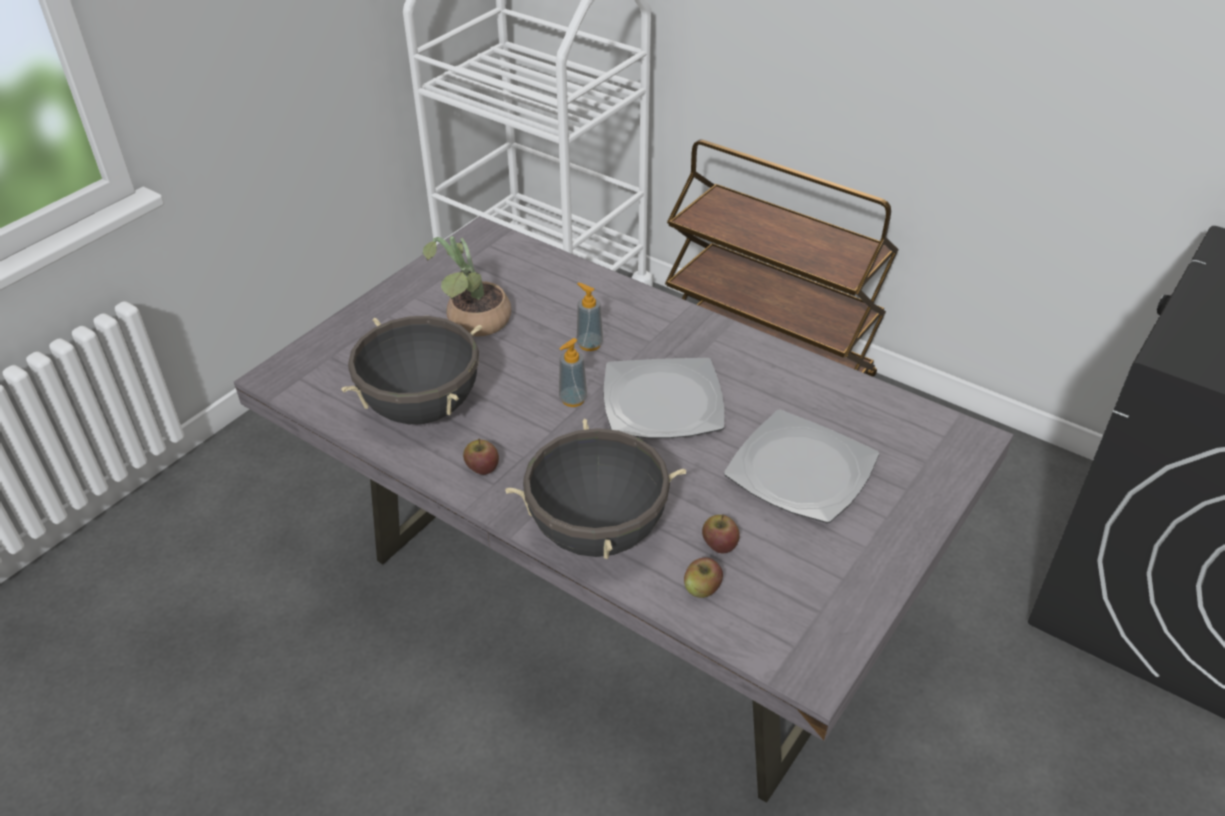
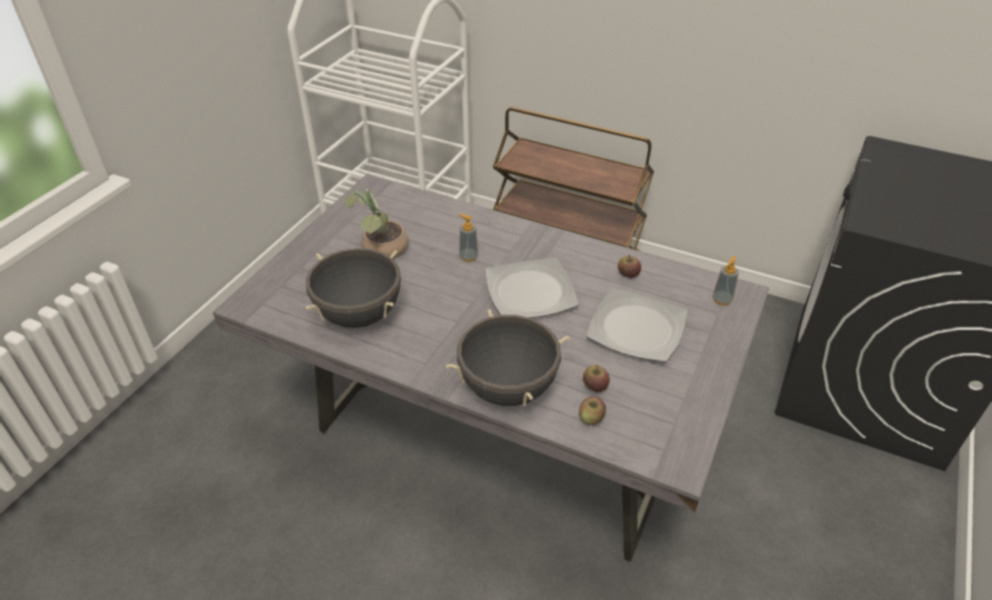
camera: 10 degrees left, 0 degrees up
(482, 468) = (414, 353): apple -> apple (628, 274)
(573, 399) = (466, 297): soap dispenser -> soap dispenser (722, 300)

